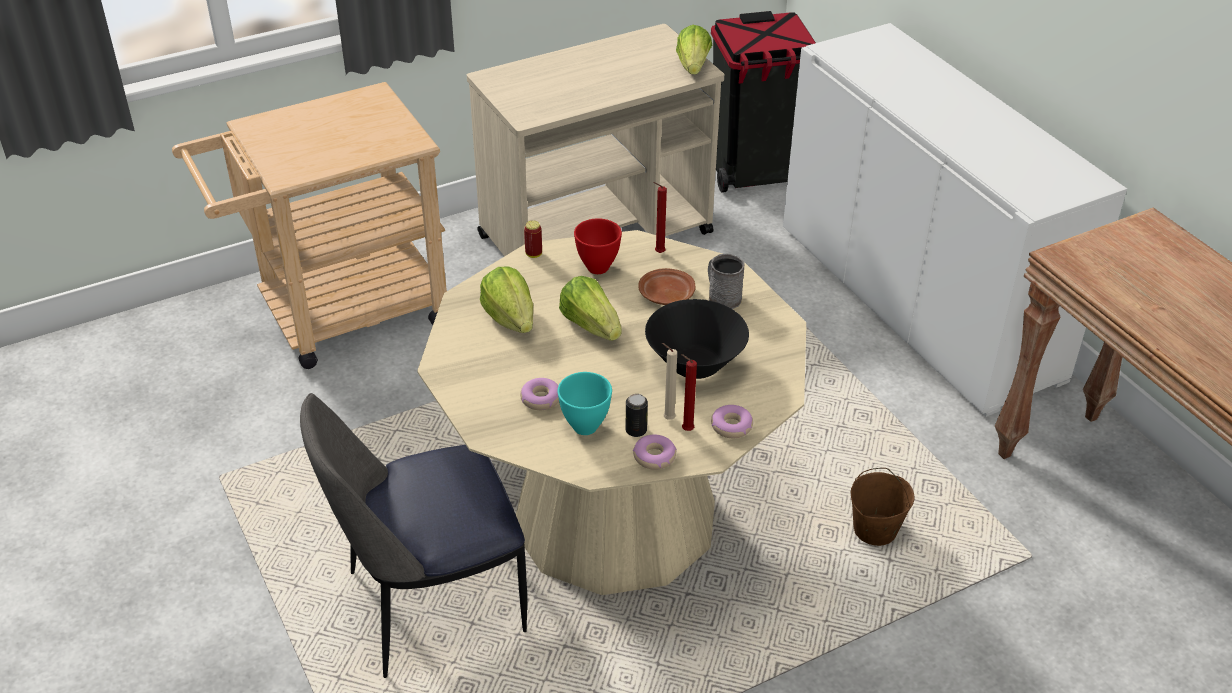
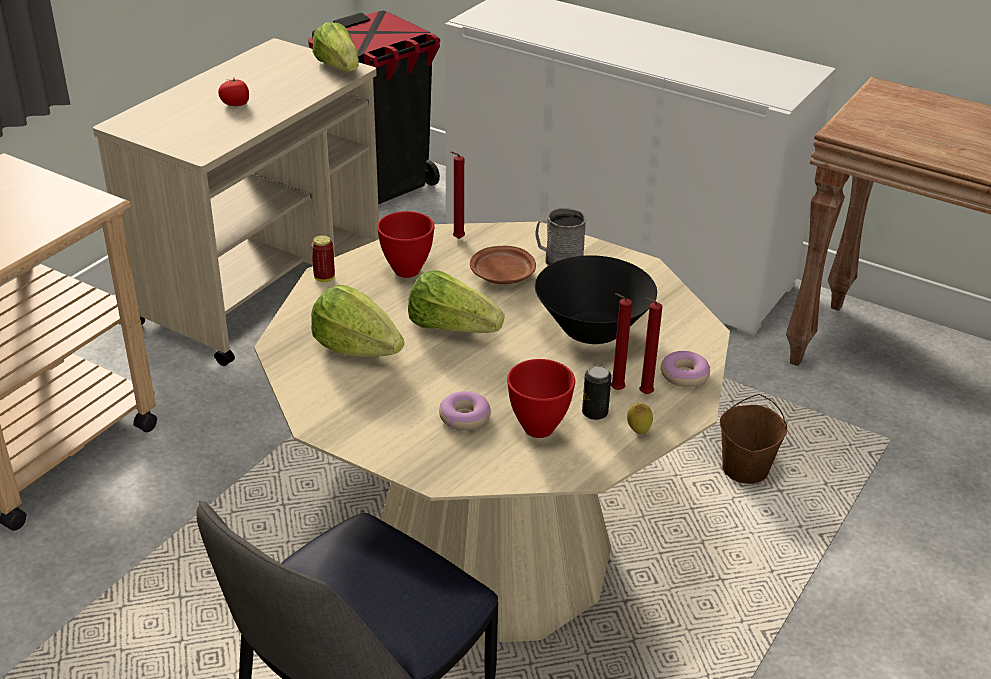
camera: 30 degrees left, 5 degrees down
(584, 426) = (537, 428): turquoise bowl -> red bowl
(585, 80) = (236, 104): none -> tomato
(654, 457) = (638, 432): donut -> lemon
(667, 418) = (615, 390): beige candle -> red candle

